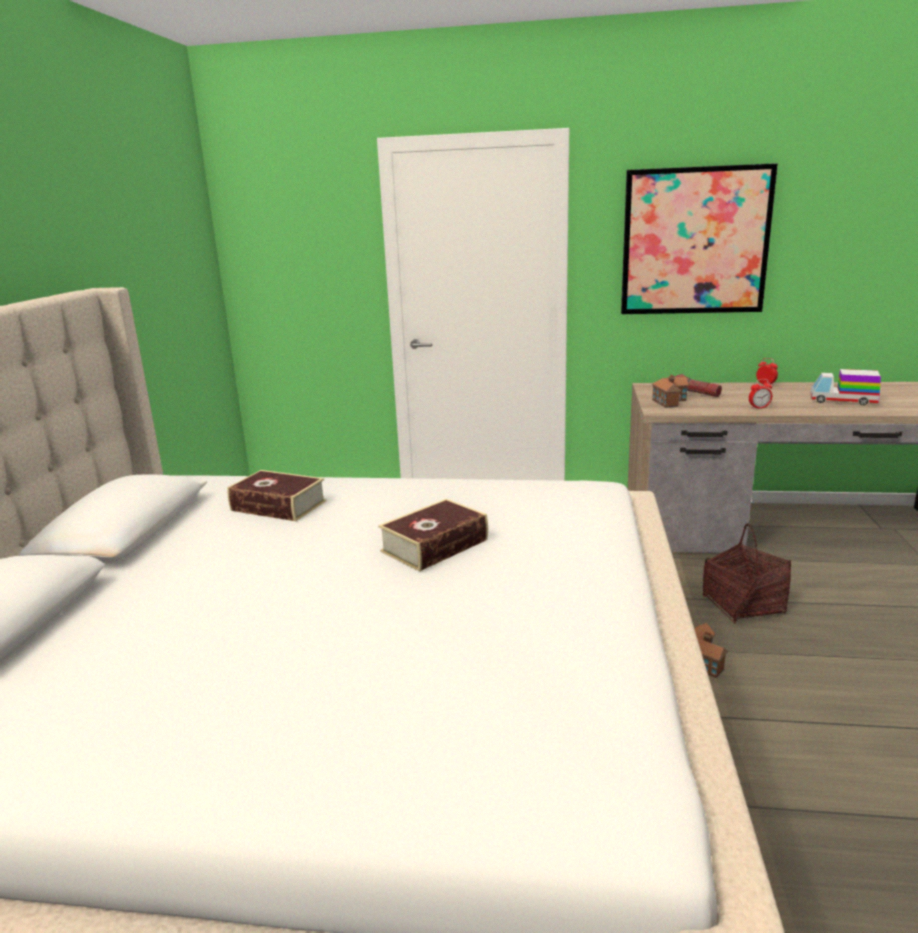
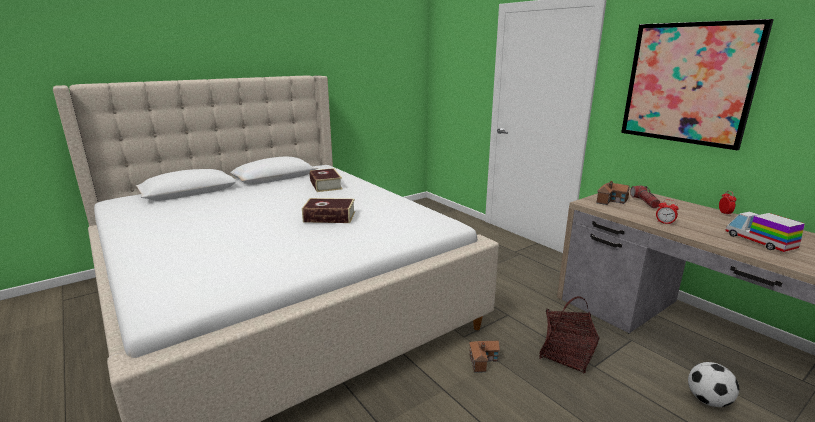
camera: 45 degrees right, 0 degrees up
(875, 580) = (708, 401): none -> football

